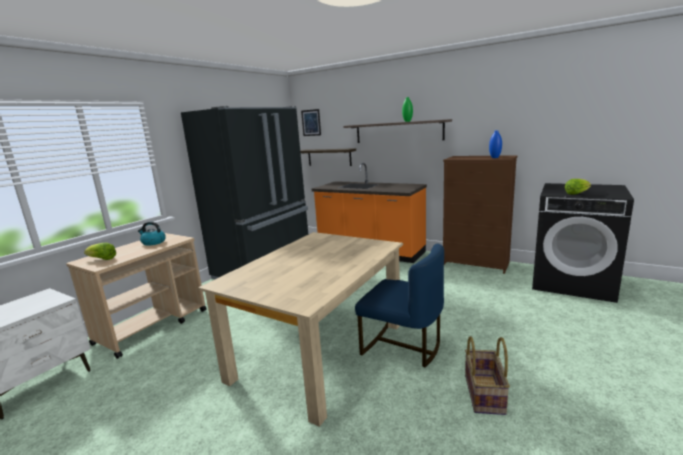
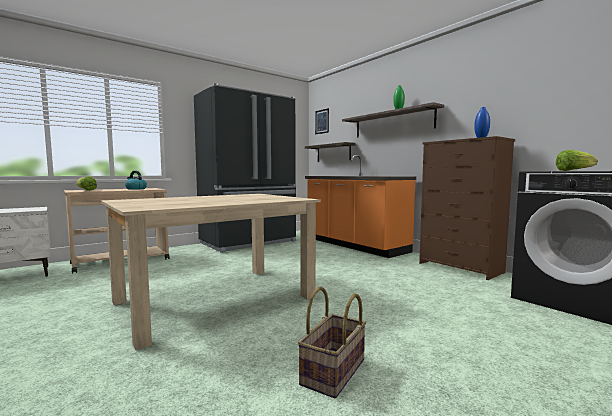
camera: 20 degrees right, 10 degrees down
(402, 346) = (295, 312): blue chair -> none

